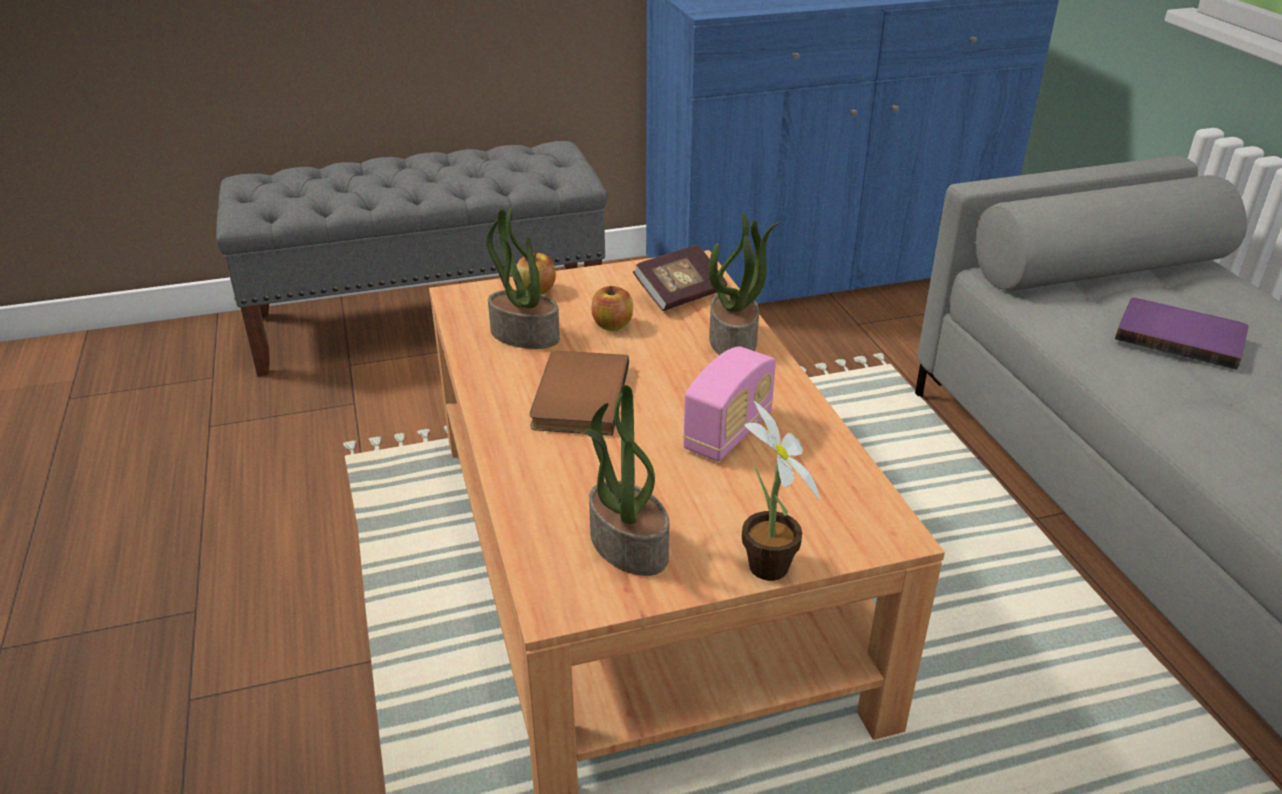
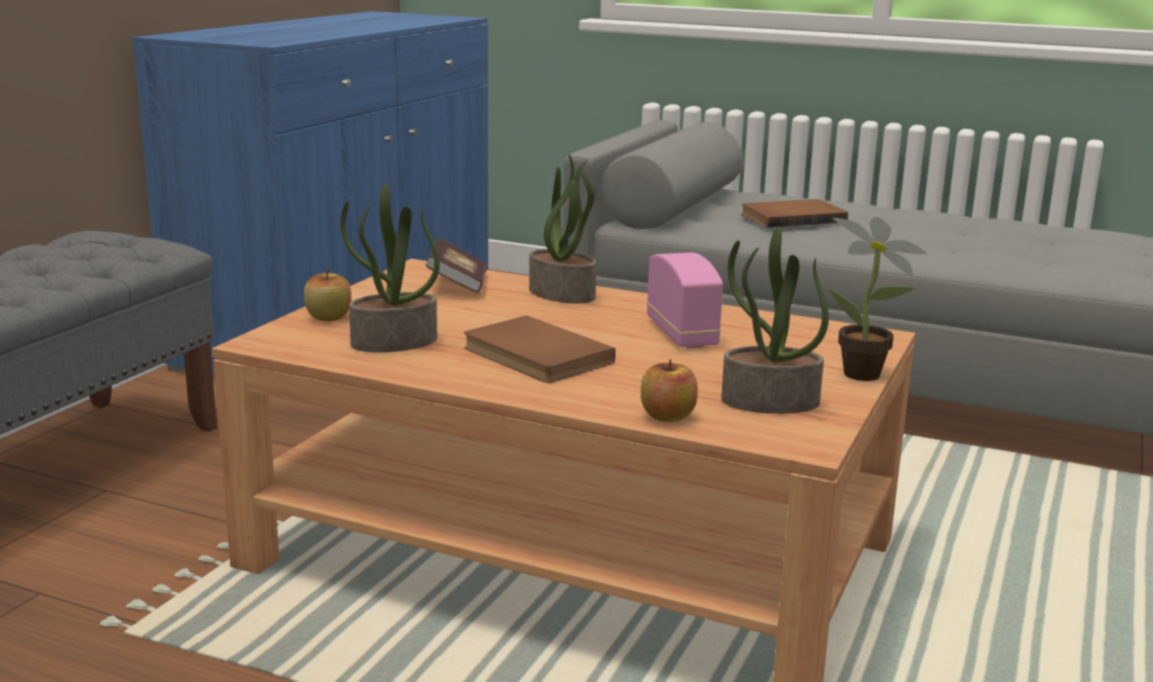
camera: 50 degrees left, 15 degrees down
(612, 325) = (451, 315): apple -> apple (668, 416)
(1180, 336) = (791, 217): purple book -> brown book

